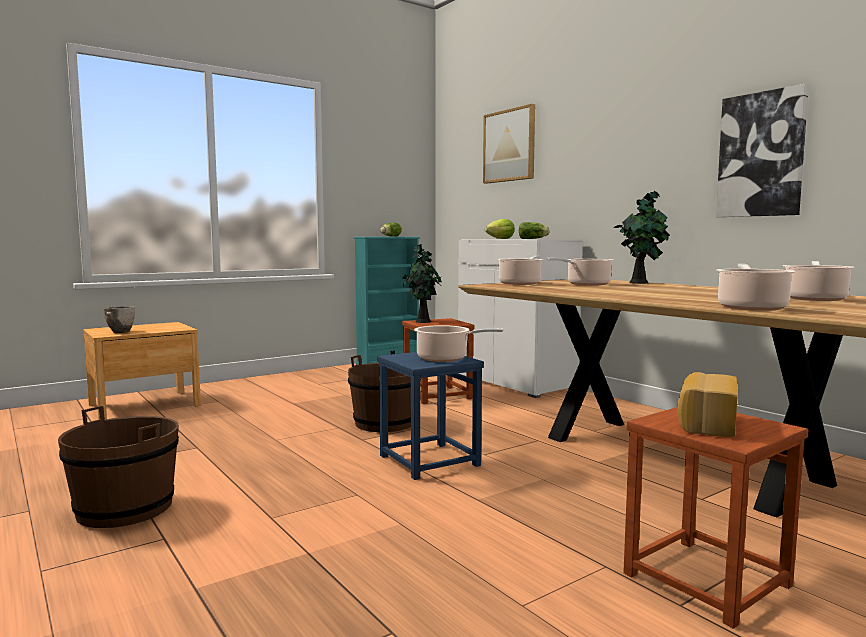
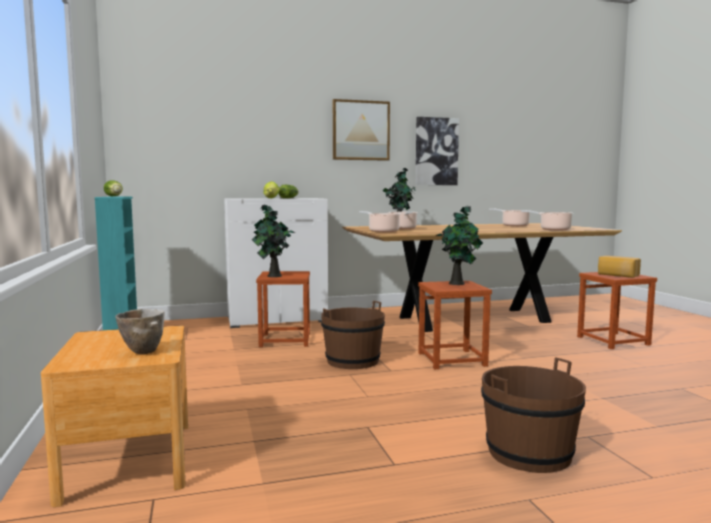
camera: 70 degrees left, 0 degrees up
(428, 460) = (452, 359): blue stool -> brown stool
(445, 358) = (458, 283): cooking pot -> potted plant
(509, 145) = (228, 114): picture -> picture (360, 130)

